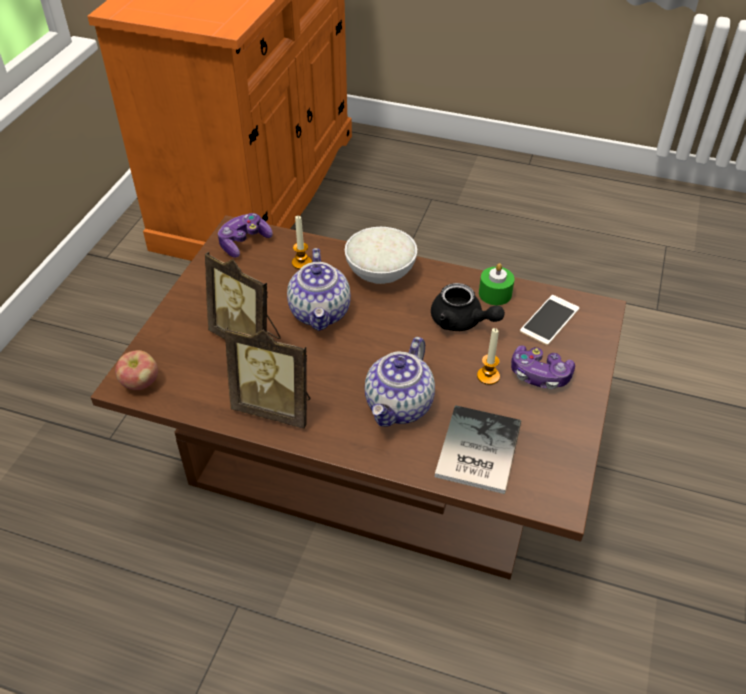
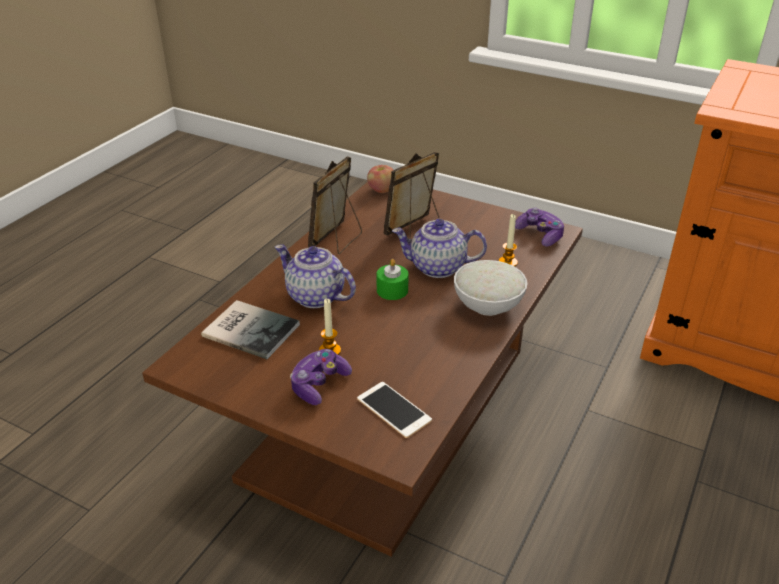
camera: 100 degrees right, 10 degrees down
(461, 322) = (406, 346): black teapot -> none
(495, 294) = (443, 377): green candle -> green candle (392, 290)

